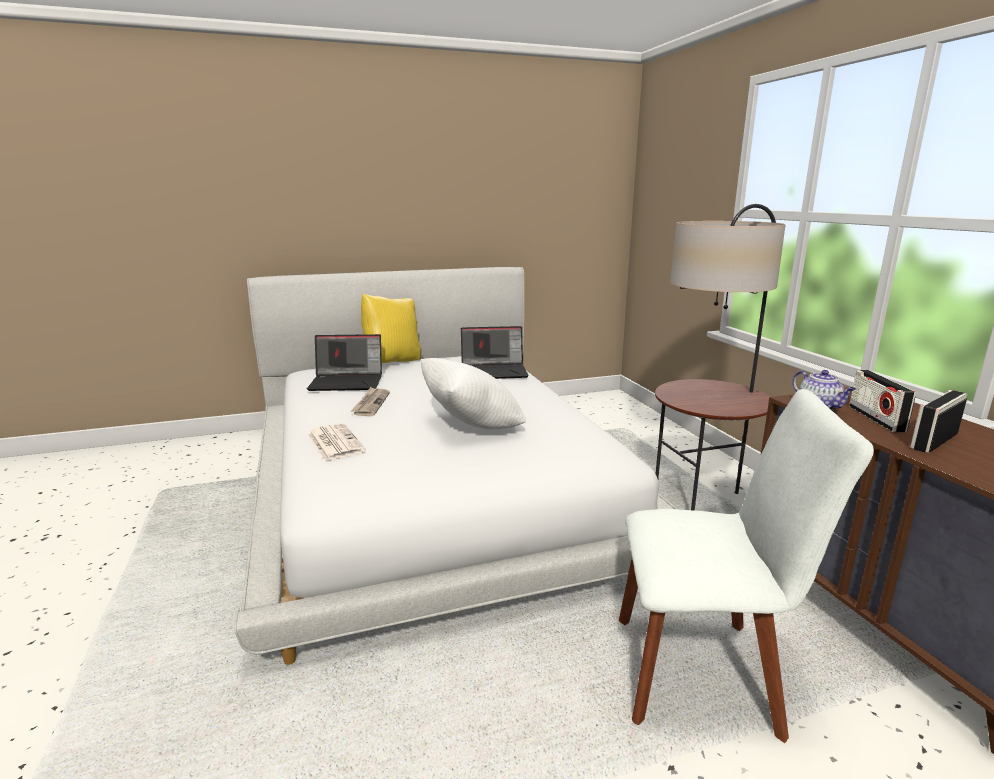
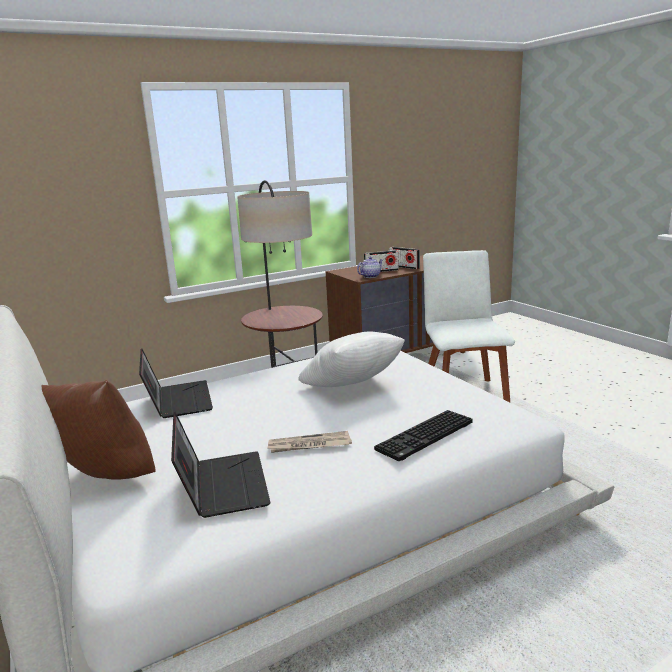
camera: 100 degrees left, 0 degrees up
(334, 442) = (425, 437): newspaper -> keyboard
(392, 362) = (101, 481): yellow pillow -> brown pillow

